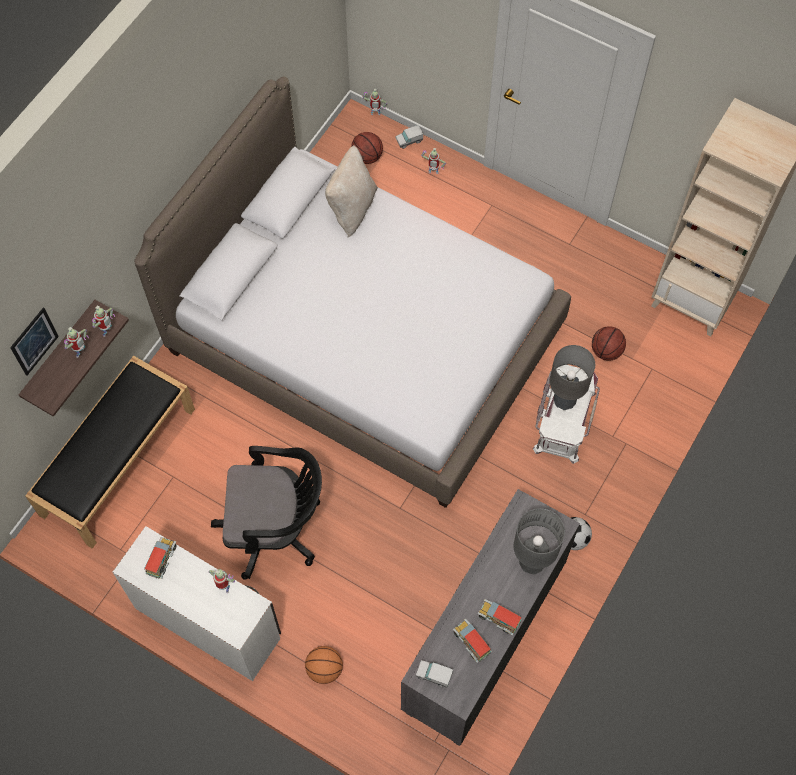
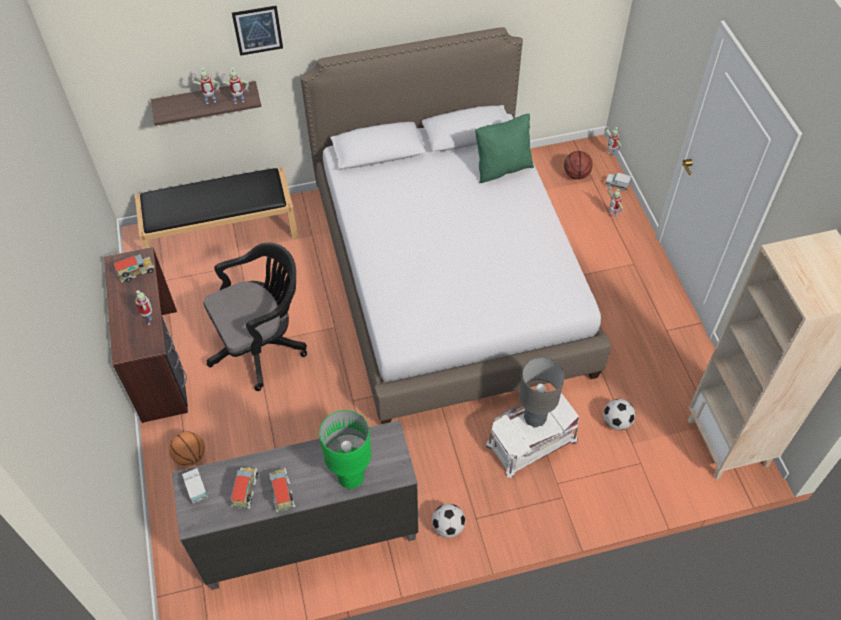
camera: 45 degrees right, 10 degrees down
(34, 341) = (179, 64): picture -> picture (257, 30)
(208, 621) = (161, 364): white desk -> brown desk
(275, 529) = (262, 345): black office chair -> black office chair turned 75 degrees counterclockwise
(352, 208) = (502, 168): beige pillow -> green pillow
(532, 562) = (351, 477): grey table lamp -> green table lamp
(606, 351) = (616, 422): basketball -> football

